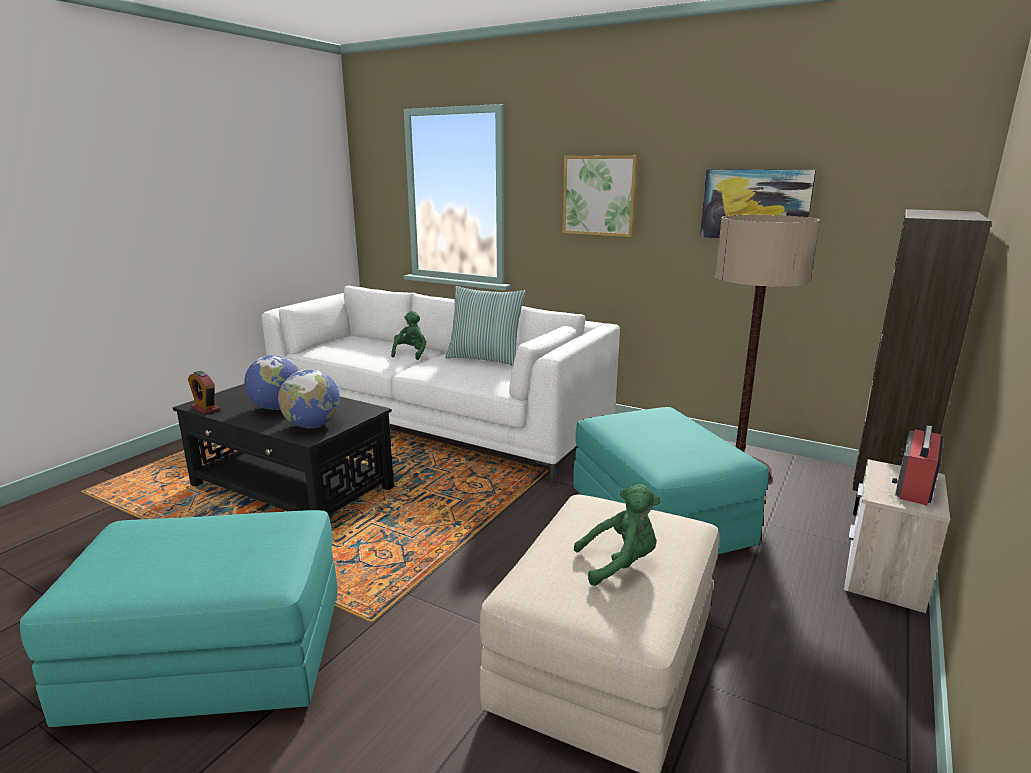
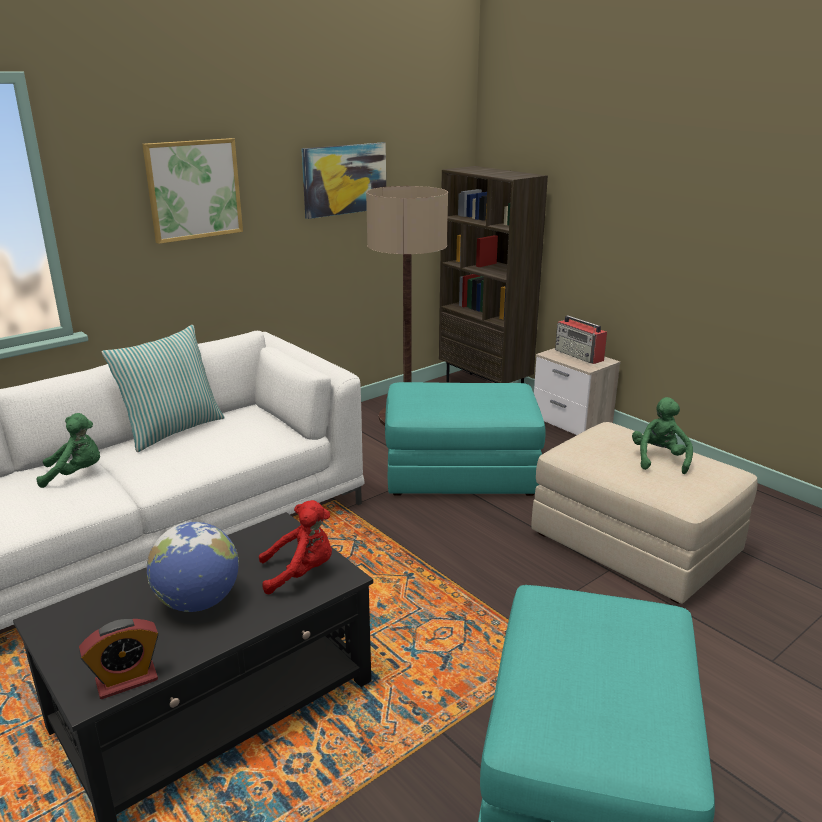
camera: 70 degrees left, 5 degrees up
(312, 426) = (301, 573): globe -> red plush toy
(411, 354) = (76, 474): green plush toy -> green plush toy turned 135 degrees clockwise

